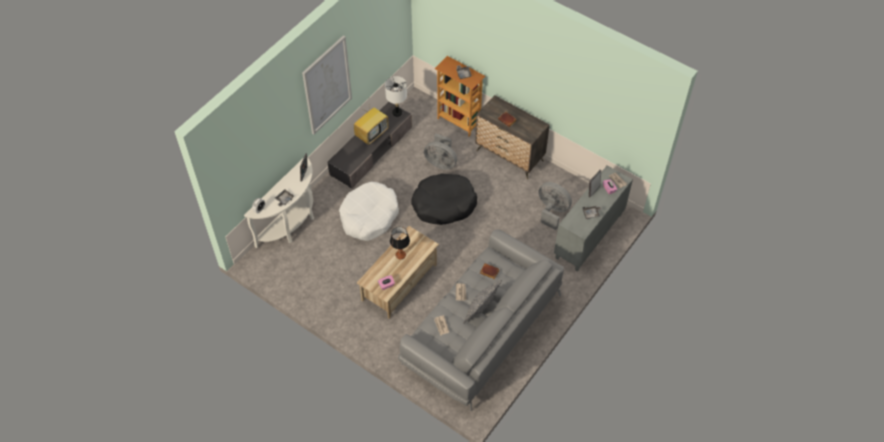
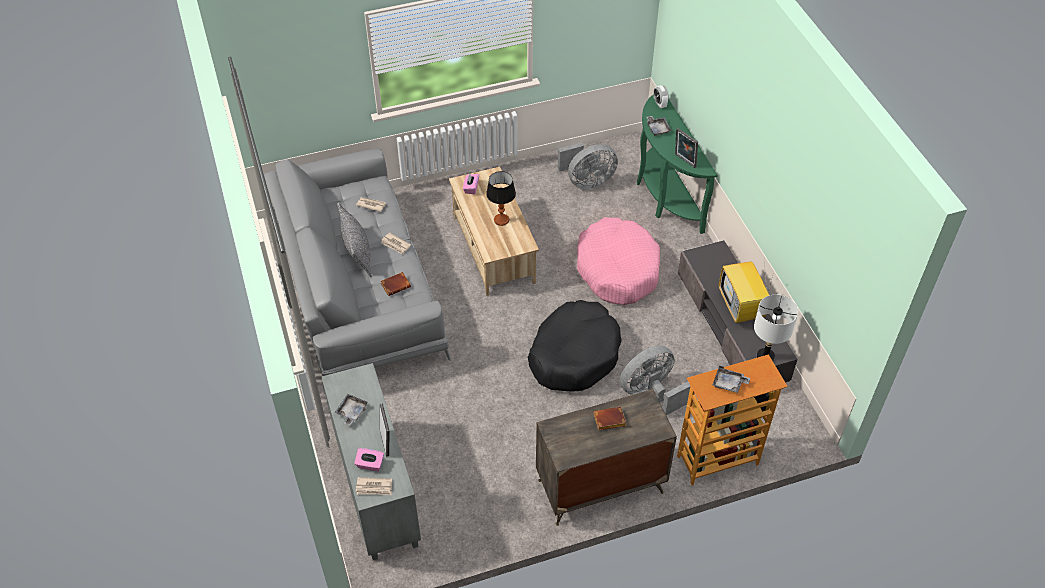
camera: 125 degrees right, 5 degrees down
(291, 224) = (664, 195): white console table -> green console table
(327, 85) = (766, 146): picture -> none
(369, 216) = (617, 269): white dog bed -> pink dog bed
(552, 211) = (456, 472): grey fan -> grey fan (587, 181)

